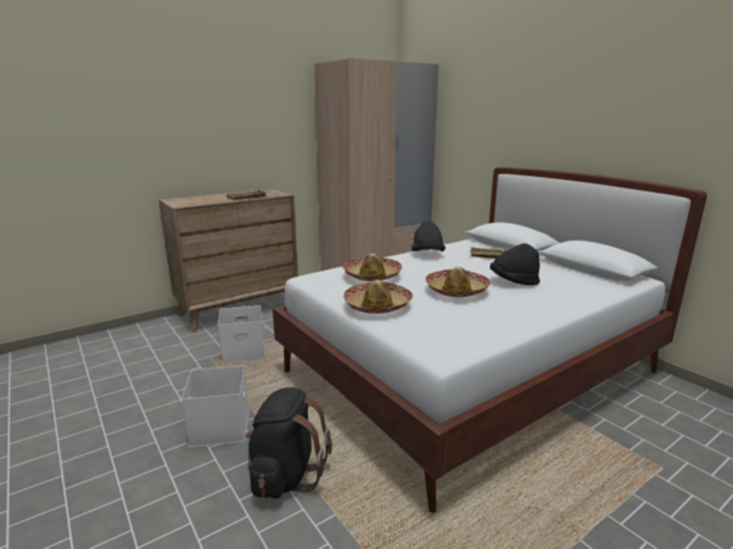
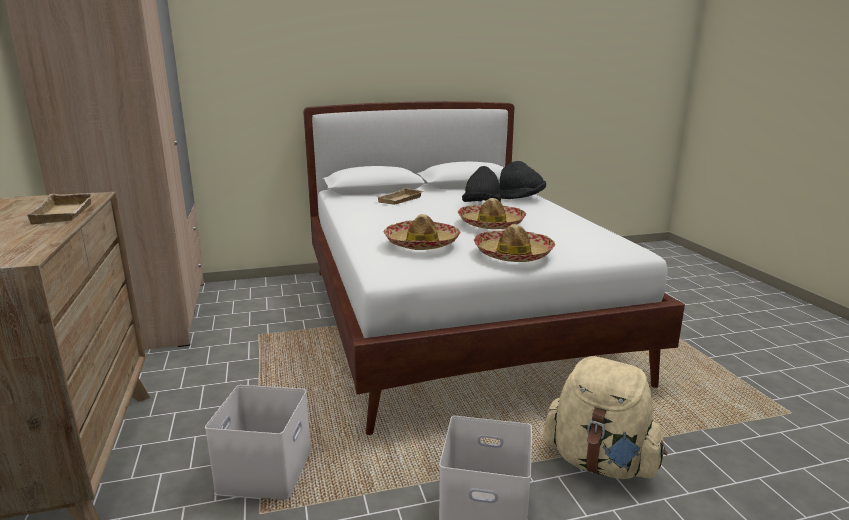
camera: 70 degrees left, 0 degrees up
(286, 475) = (600, 462): black backpack -> beige backpack
(427, 254) = (363, 216): black hat -> black hat (521, 198)

